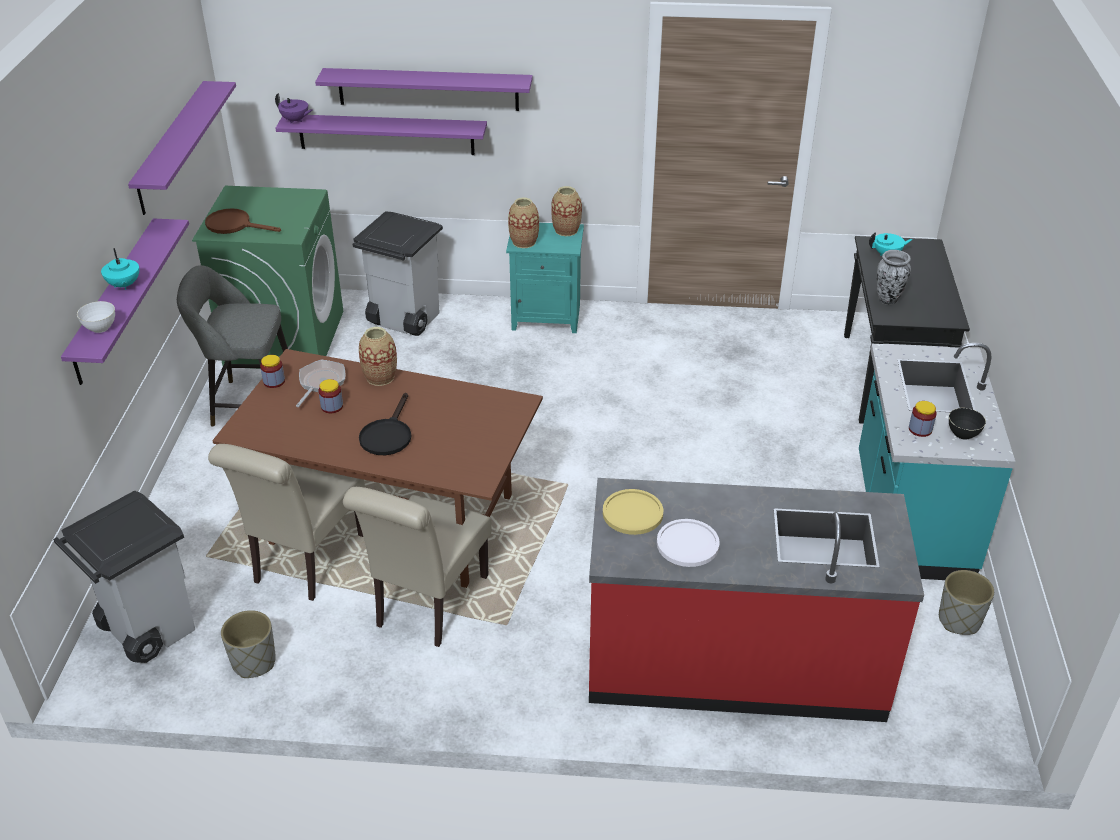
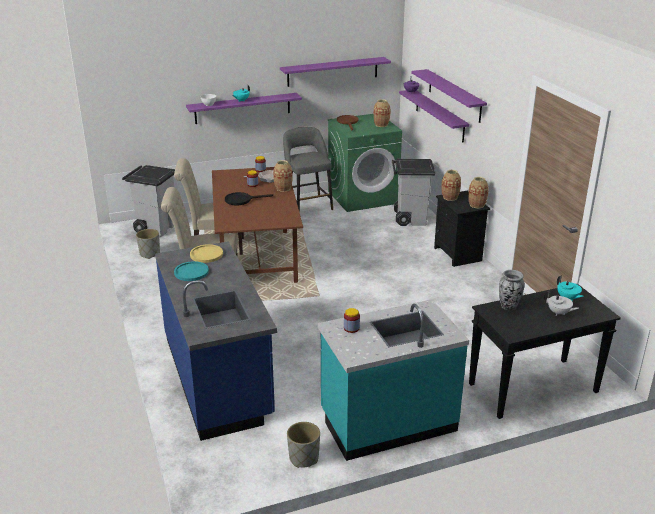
camera: 65 degrees right, 10 degrees down
(283, 199) = (381, 125): none -> vase
(547, 316) = (458, 254): turquoise nightstand -> black nightstand
(687, 544) = (191, 272): white plate -> turquoise plate
(734, 661) = (218, 377): red counter -> blue counter
(916, 272) = (559, 313): none -> white teapot
(963, 434) = (360, 344): black bowl -> none

